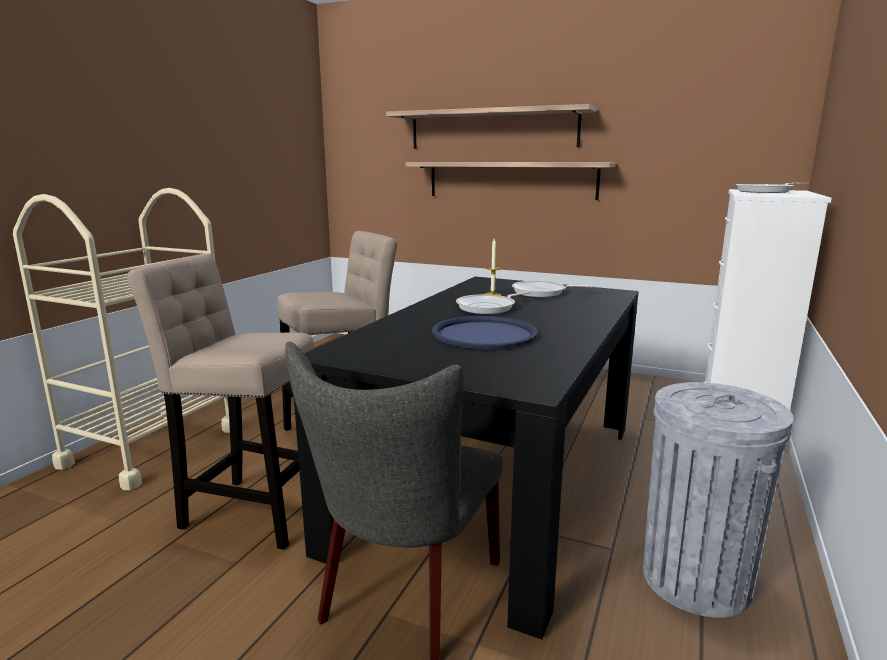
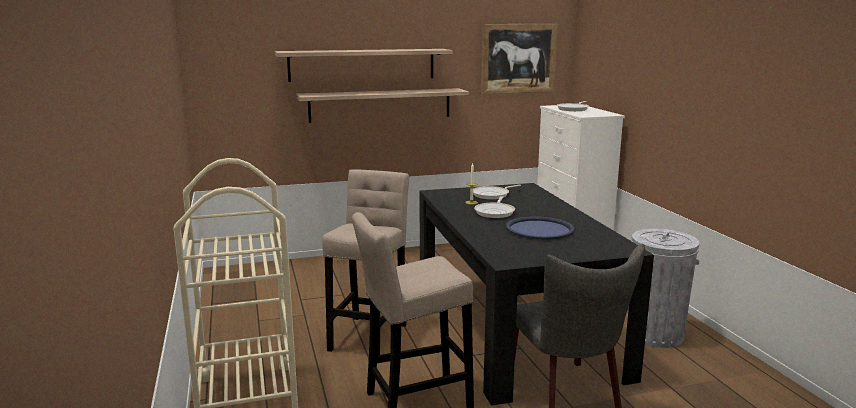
camera: 40 degrees left, 0 degrees up
(714, 120) = (518, 58): none -> picture

